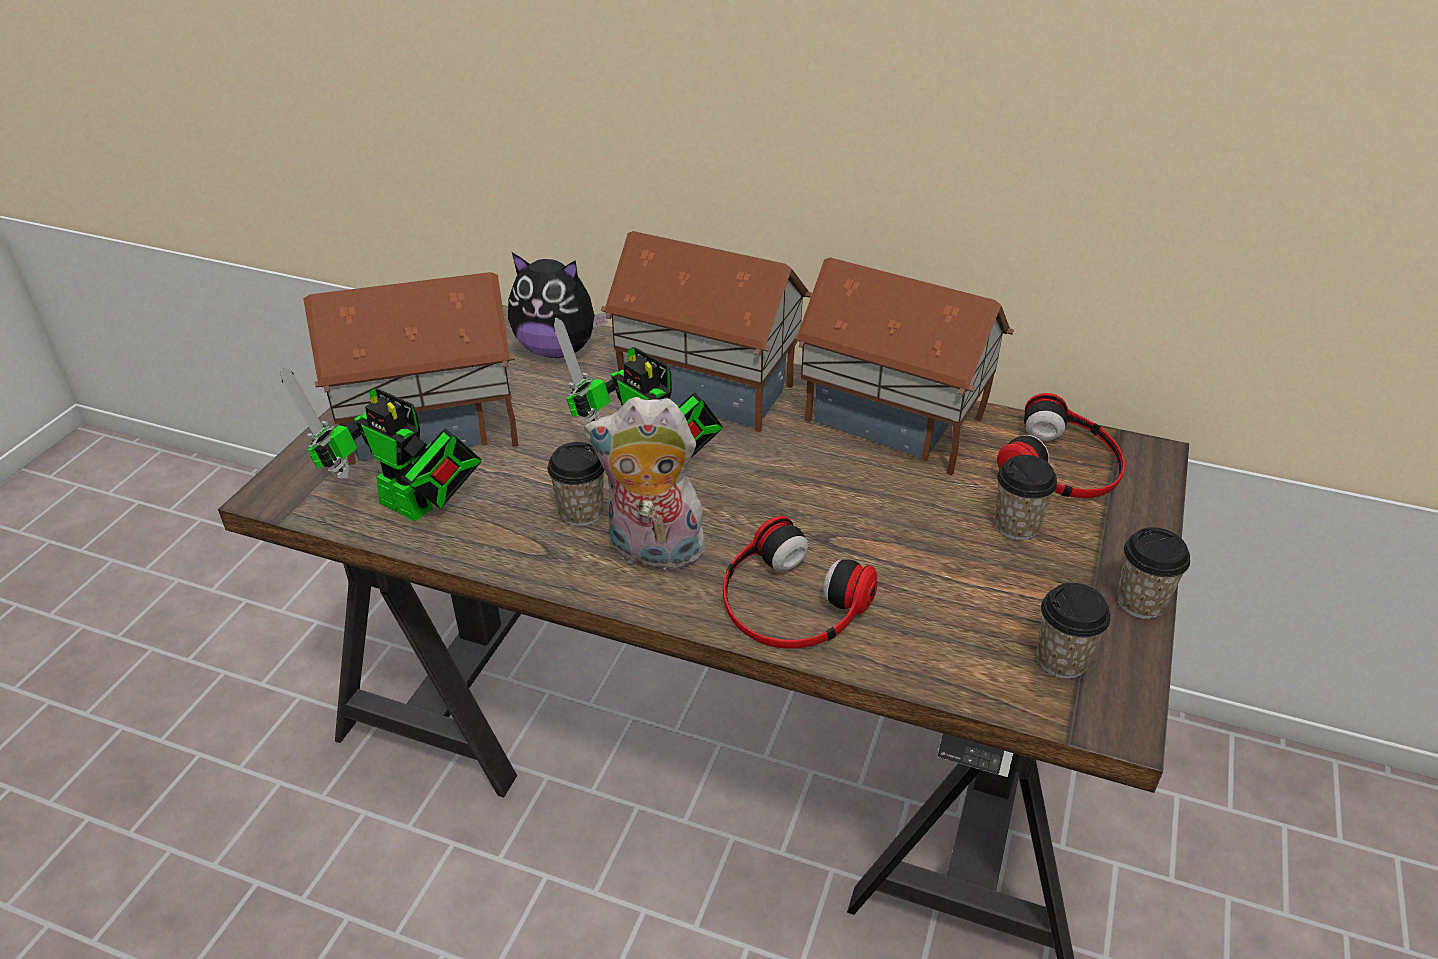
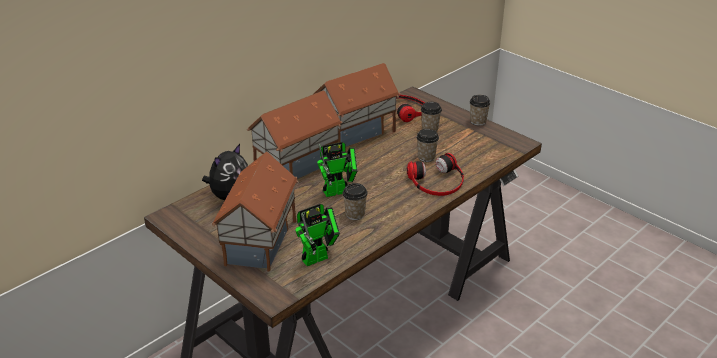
camera: 65 degrees left, 5 degrees down
(652, 552) = (391, 203): plush toy -> none
(1061, 660) = (493, 142): cup -> cup (426, 157)

